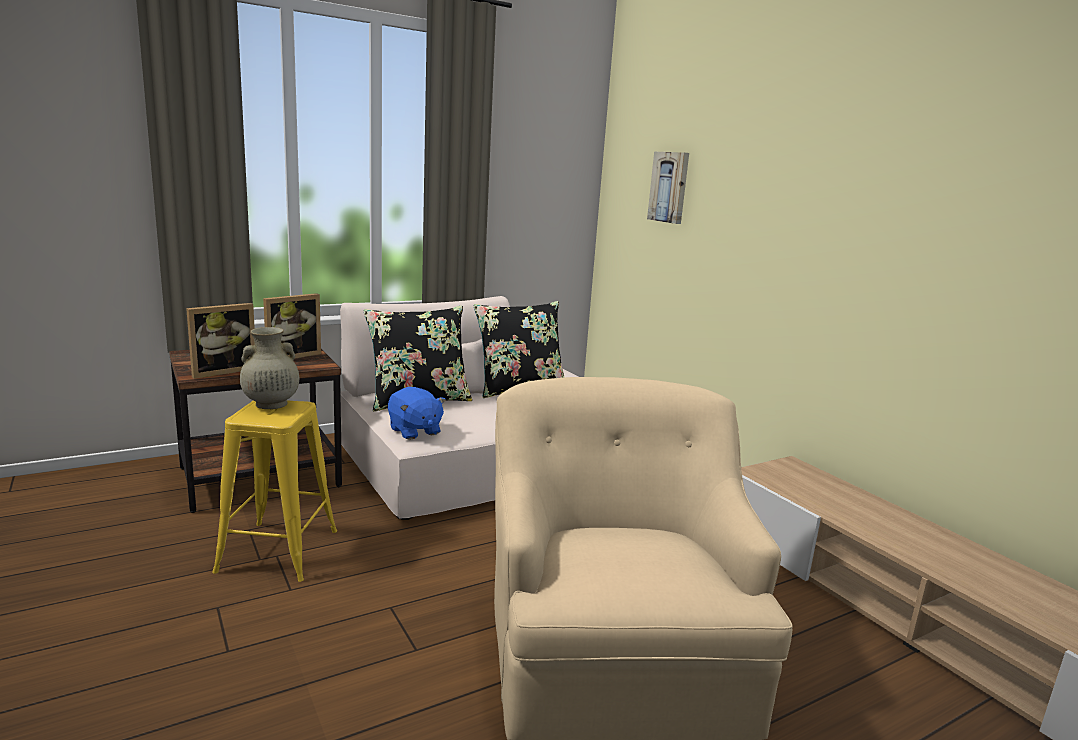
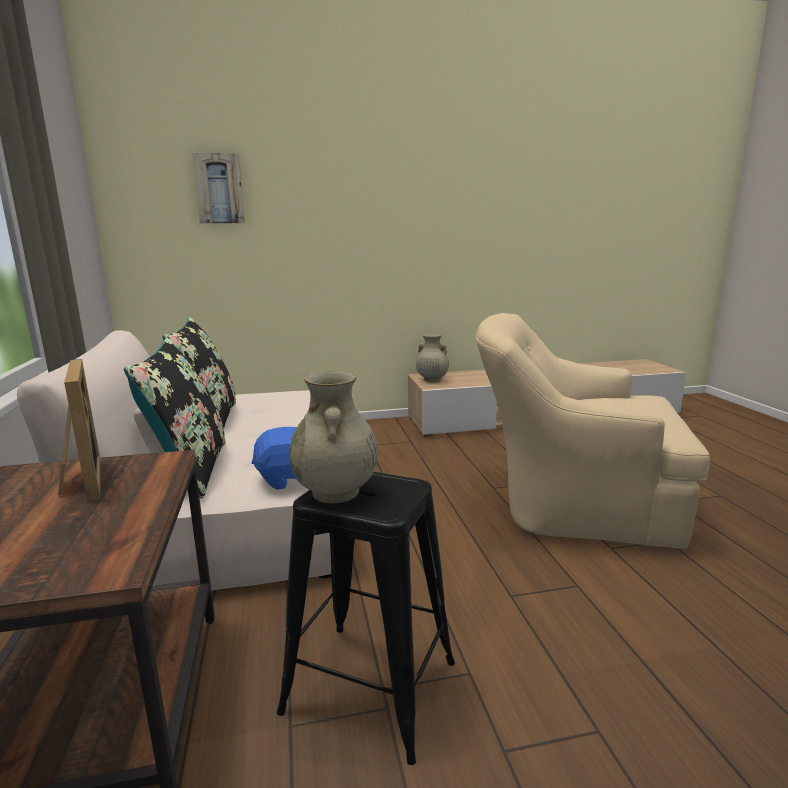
camera: 70 degrees left, 0 degrees up
(222, 371) = (106, 540): picture frame -> none
(278, 550) = (370, 687): yellow stool -> black stool
(784, 471) = (431, 379): none -> beige vase

